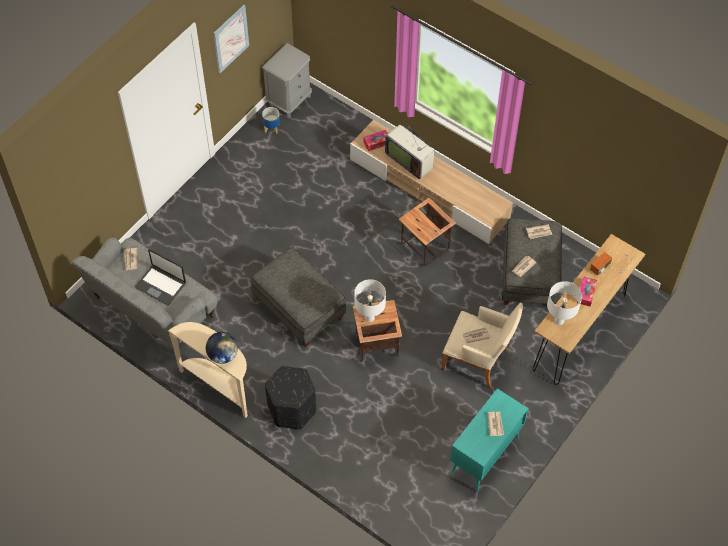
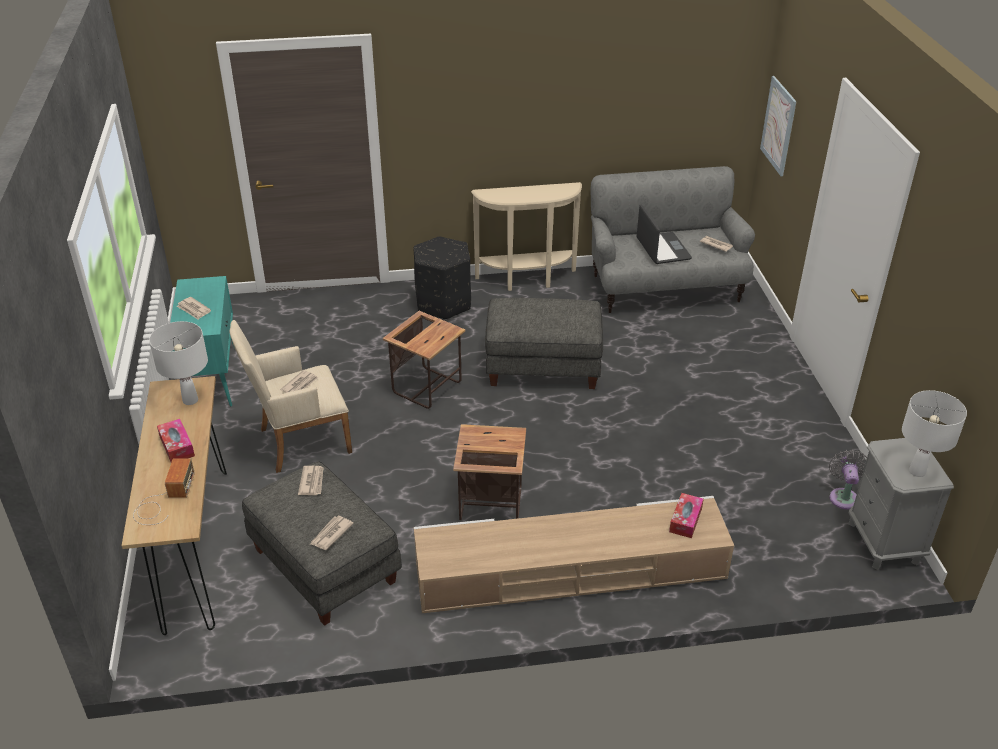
camera: 135 degrees right, 20 degrees down
(161, 285) = (662, 249): laptop -> laptop turned 90 degrees clockwise
(223, 355) = (510, 193): globe -> none
(231, 39) = (925, 288): picture -> picture (778, 126)
(272, 128) = (843, 496): planter -> grey fan
(369, 318) = (434, 330): white table lamp -> white table lamp (917, 471)
(410, 160) = (617, 531): television -> none

